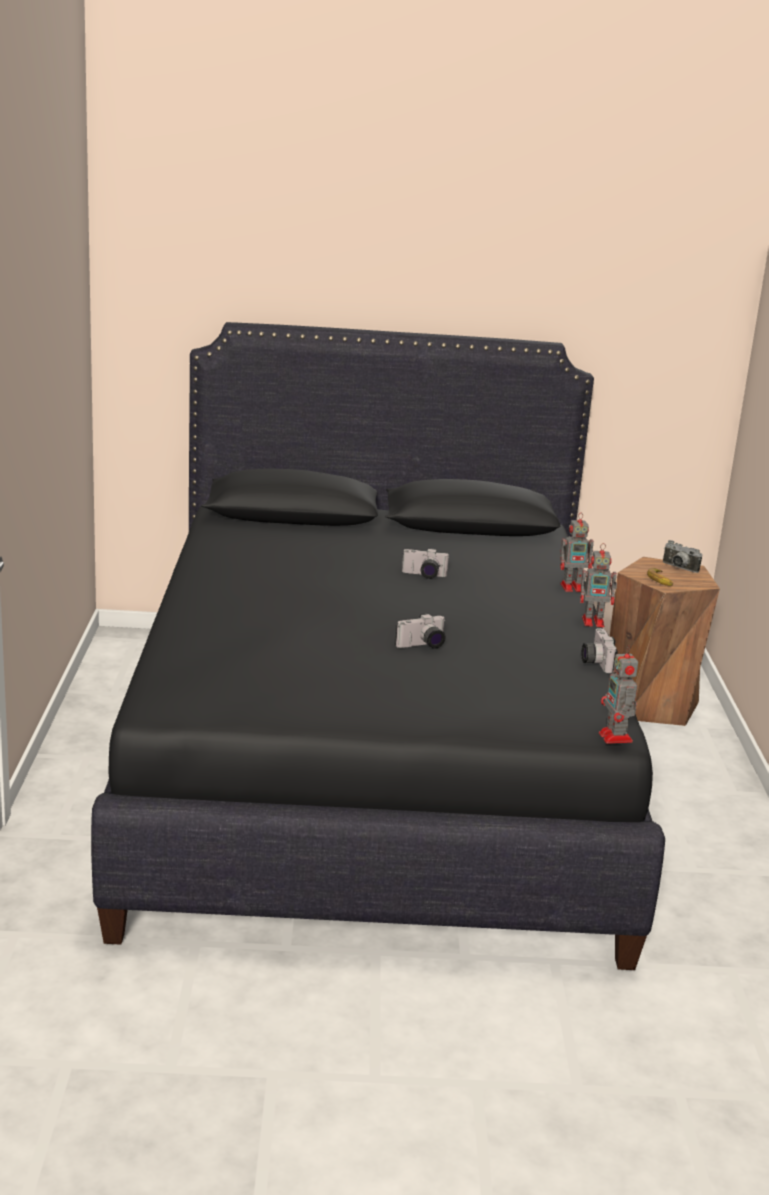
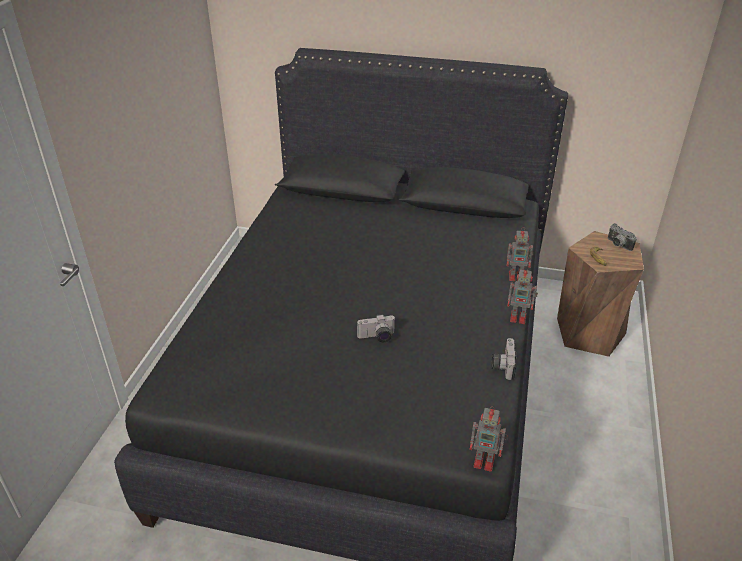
camera: 15 degrees right, 15 degrees up
(423, 575) = (409, 257): camera -> none
(616, 738) = (485, 461): toy robot -> toy robot turned 75 degrees counterclockwise

